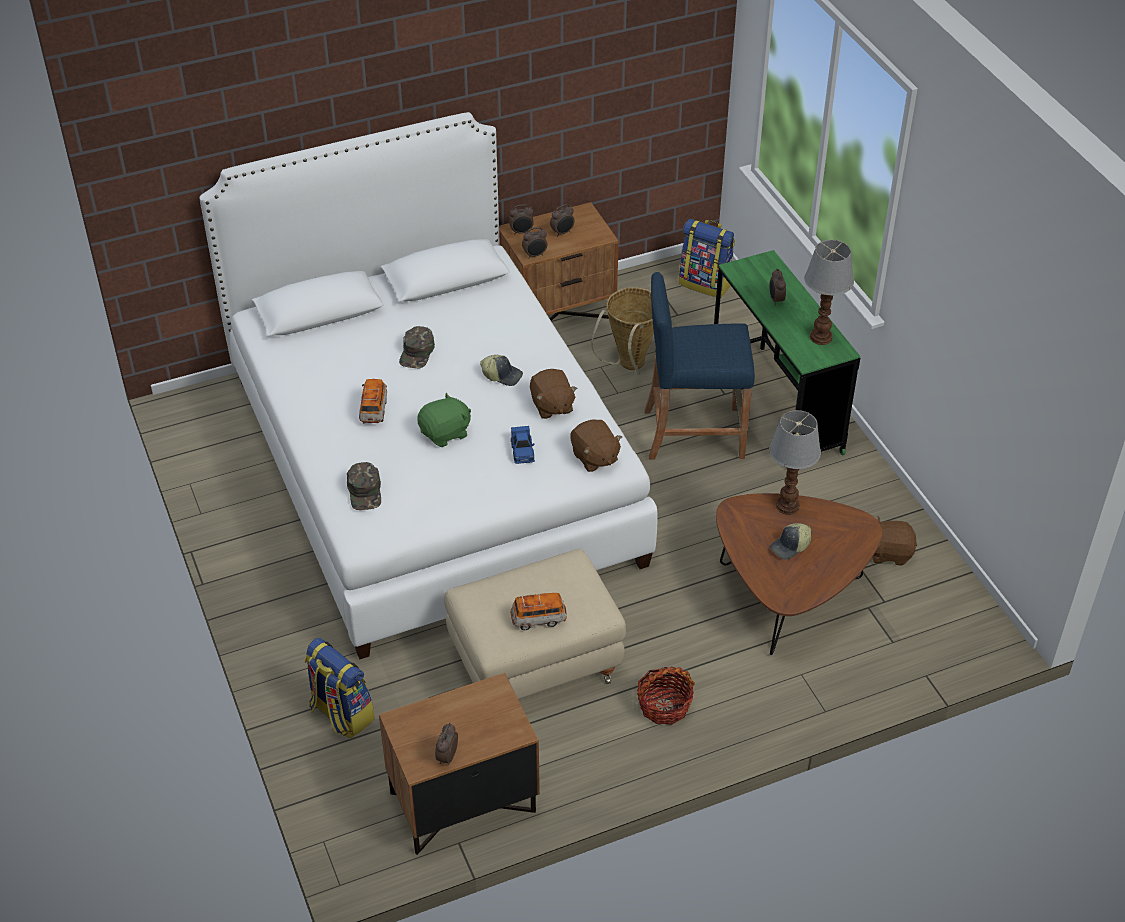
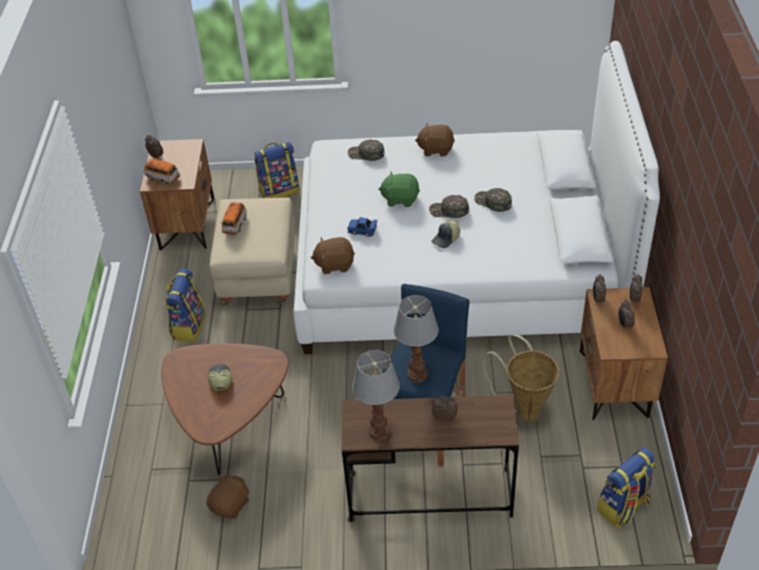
camera: 115 degrees right, 0 degrees up
(374, 410) = (441, 171): toy car -> toy car (163, 178)
(445, 433) = (400, 199): green plush toy -> green plush toy turned 105 degrees clockwise
(450, 385) = (449, 210): none -> green cap
(551, 406) = (399, 256): brown plush toy -> brown plush toy (436, 149)
(664, 706) = (188, 325): basket -> backpack
(776, 407) = (429, 495): green desk -> brown desk
(786, 506) = (258, 392): table lamp -> table lamp (417, 374)

